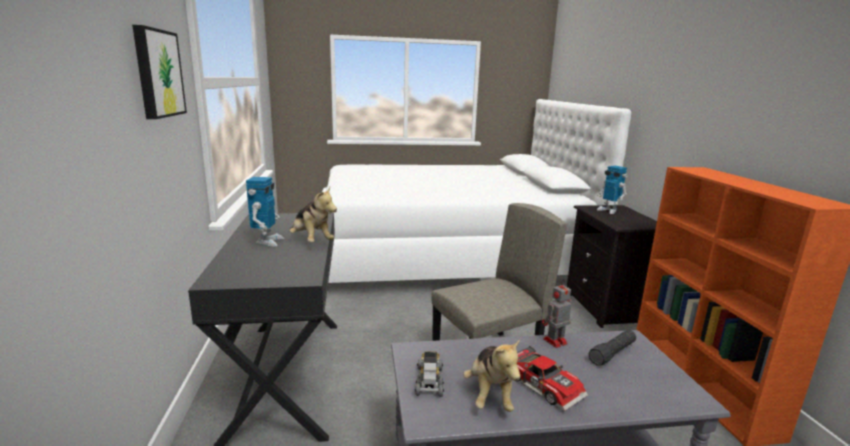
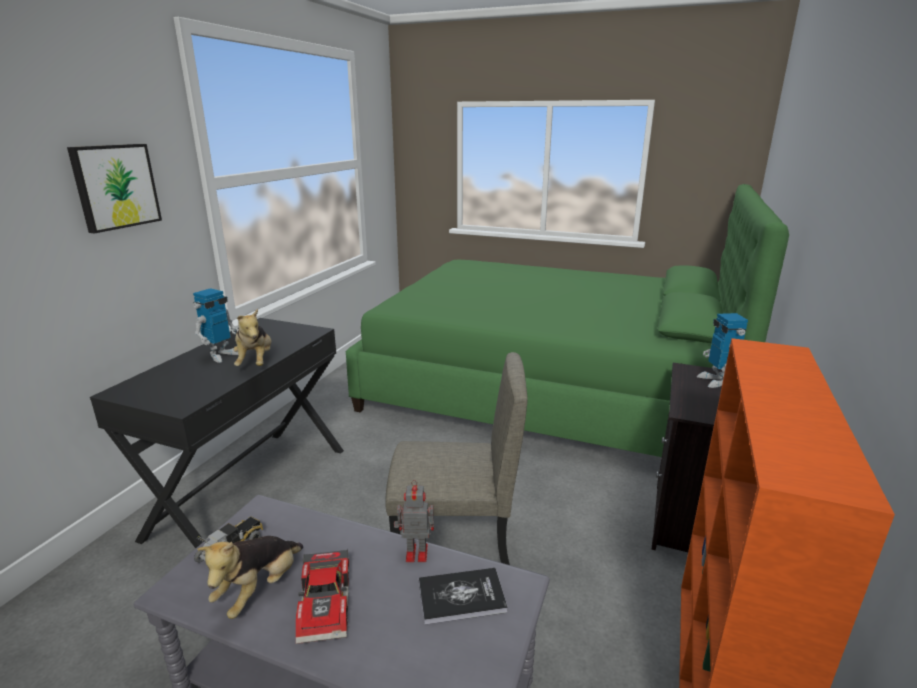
camera: 30 degrees right, 5 degrees up
(446, 254) = (549, 389): white bed -> green bed
(612, 353) = (461, 596): black flashlight -> book

